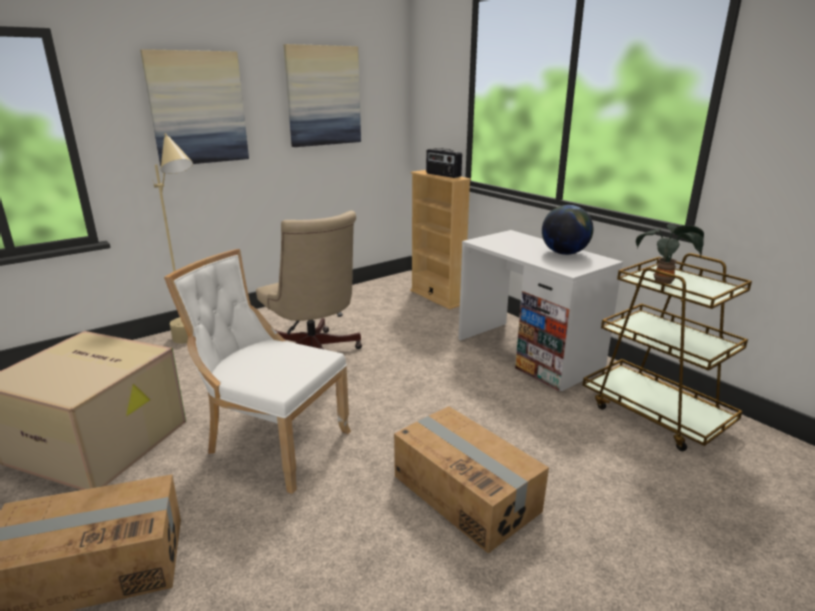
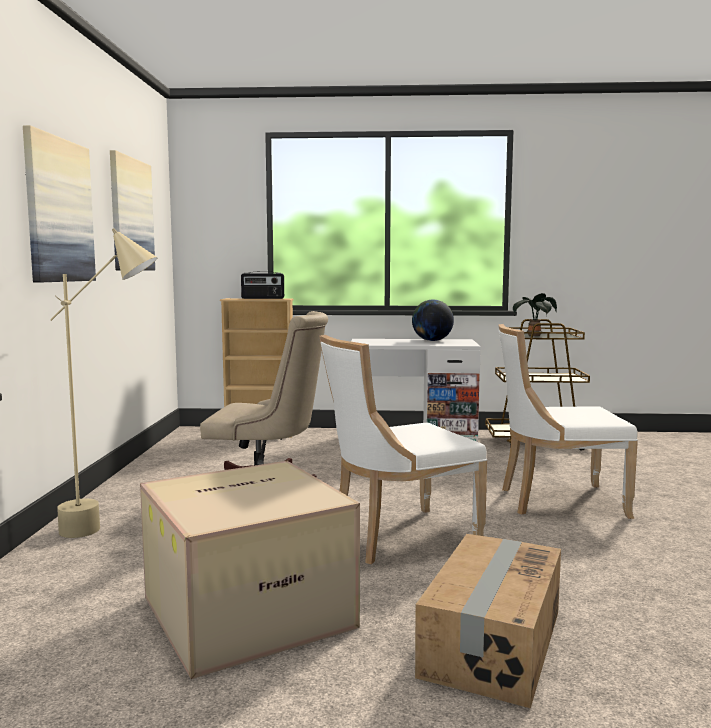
camera: 50 degrees left, 15 degrees down
(466, 492) = (556, 501): cardboard box -> white chair

